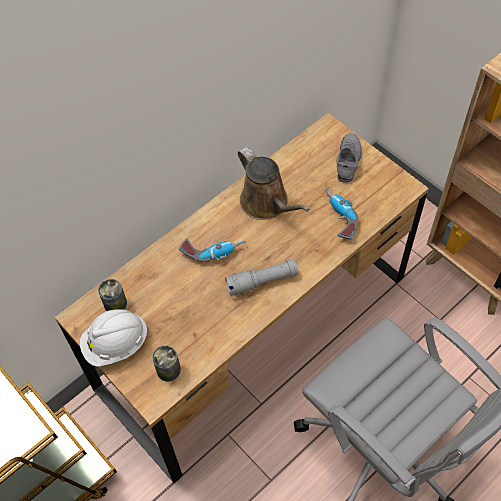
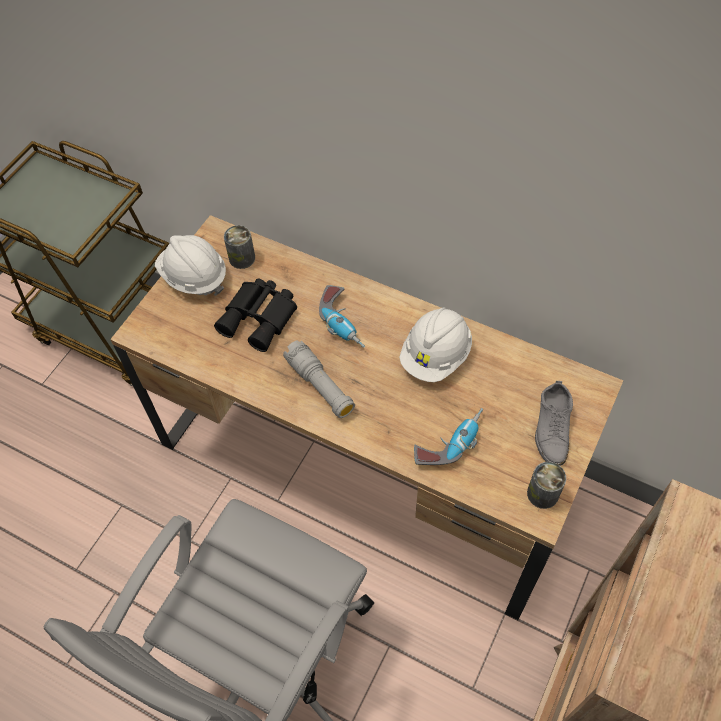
camera: 70 degrees right, 0 degrees up
(168, 370) = (177, 333): can -> can (542, 494)
(182, 305) = (261, 318): none -> black binoculars
(267, 203) = (436, 356): brown watering can -> white hard hat
(348, 160) = (552, 428): grey shoe -> grey shoe turned 105 degrees clockwise

